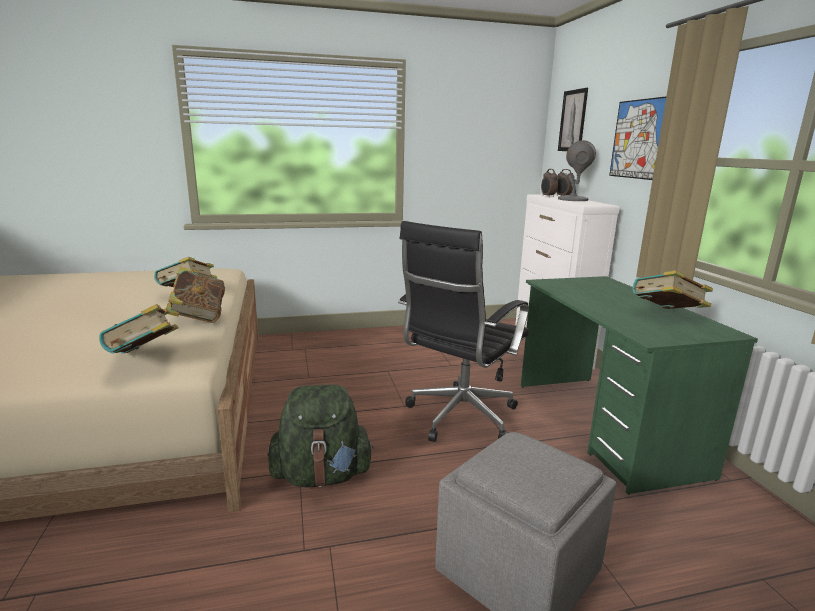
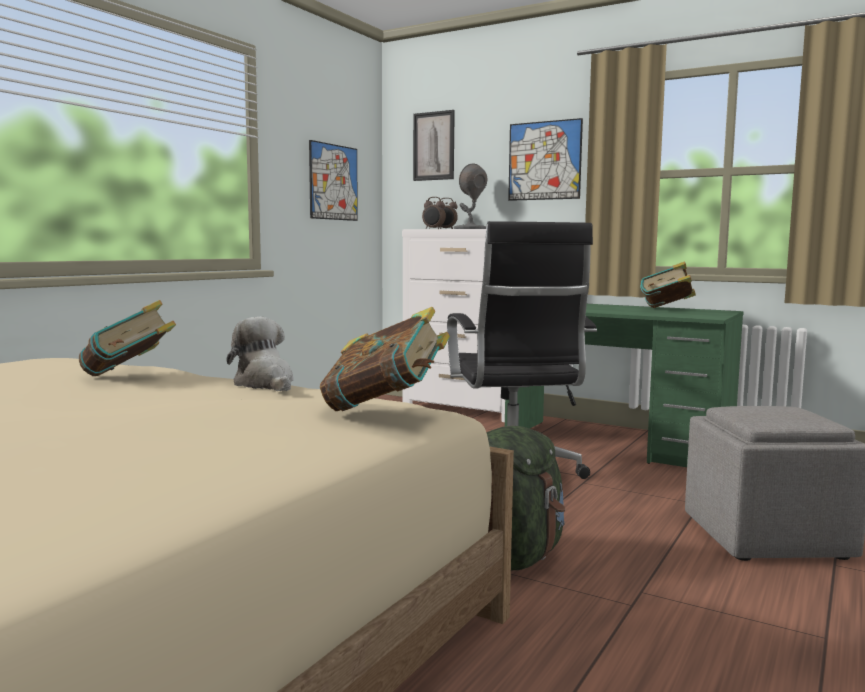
camera: 45 degrees left, 10 degrees down
(198, 317) = (265, 384): book -> plush toy
(483, 154) = (333, 182): none -> picture

